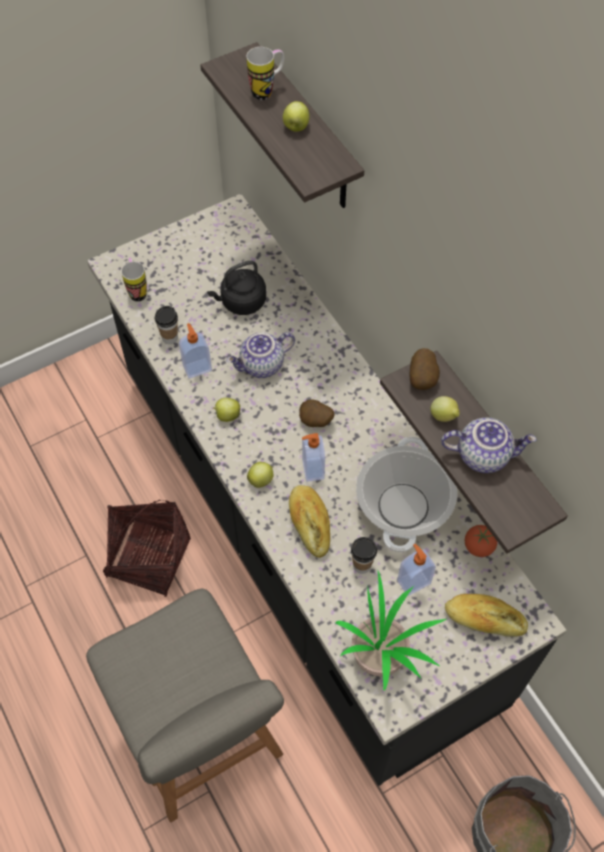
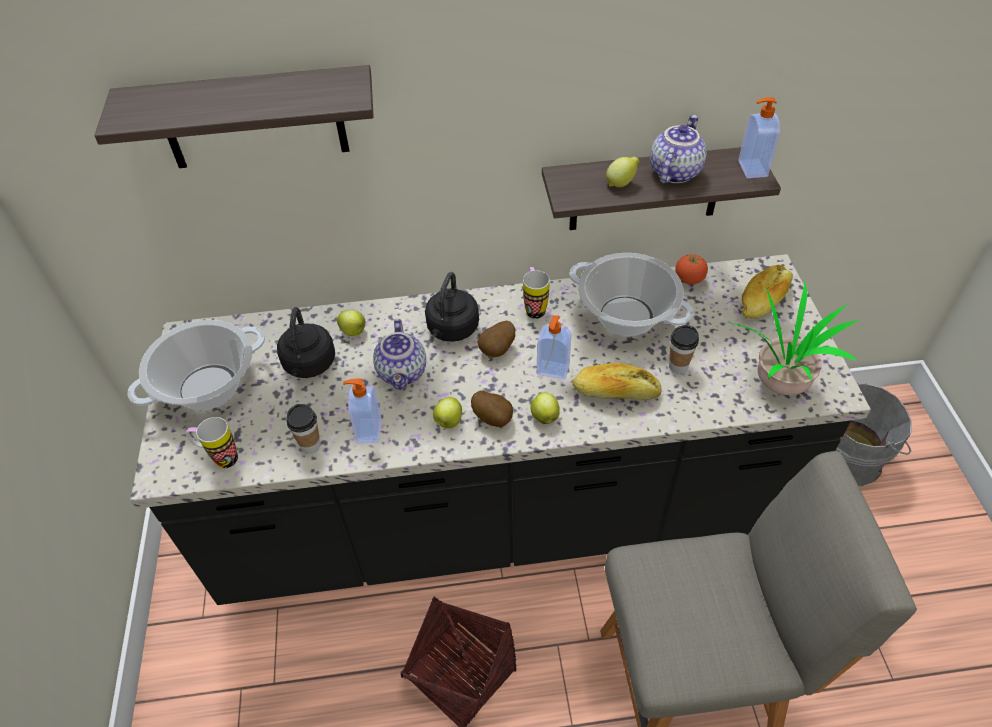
camera: 65 degrees left, 10 degrees down
(194, 251) = (208, 387): none -> cooking pot
(267, 91) = (193, 97): mug -> mug (534, 307)
(296, 127) = (268, 91): apple -> apple (354, 332)
(322, 380) = (452, 330): none -> black kettle
(413, 581) = (708, 334): soap dispenser -> soap dispenser (751, 169)
(423, 379) = (571, 184): potato -> potato (493, 418)

